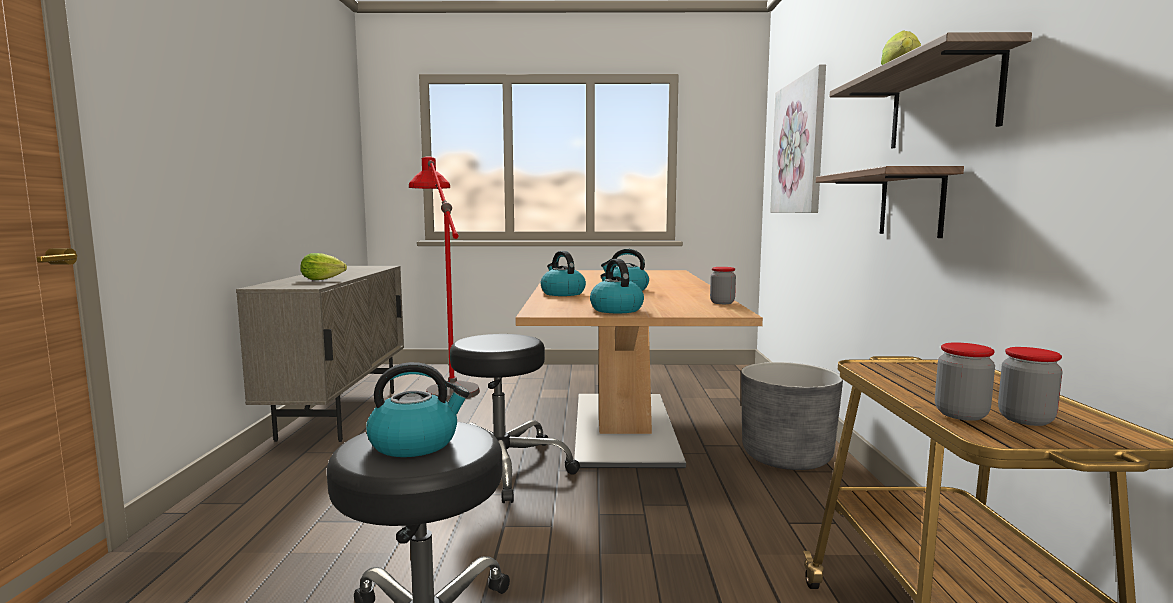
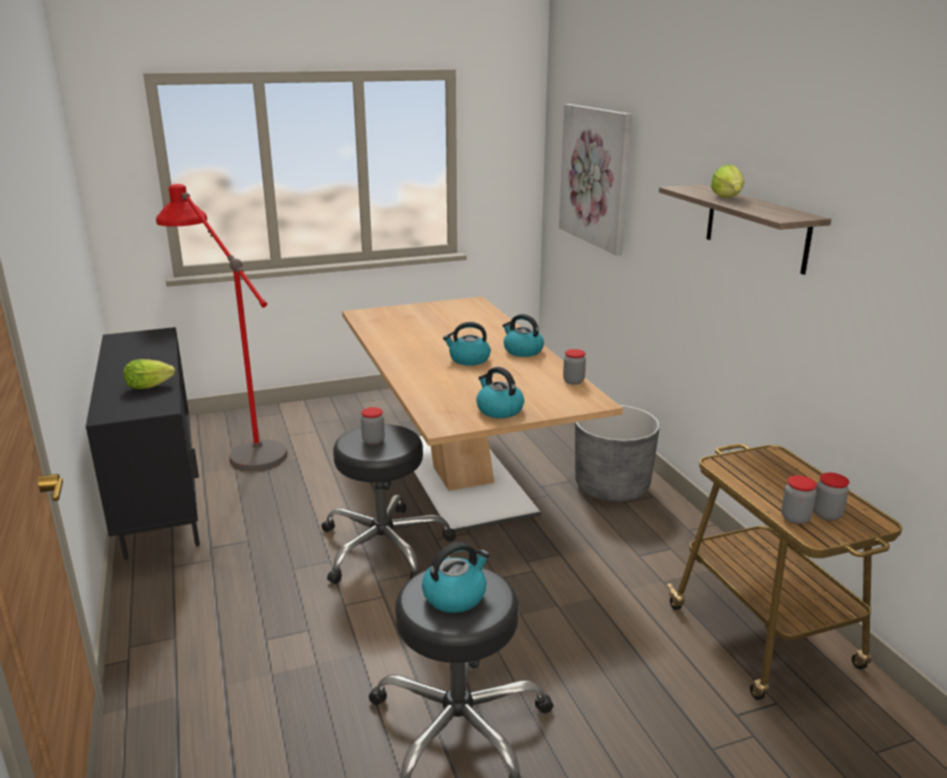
camera: 20 degrees left, 15 degrees up
(341, 414) = (161, 509): beige cabinet -> black cabinet
(493, 341) = (373, 441): none -> jar
(562, 293) = (418, 378): kettle -> kettle (522, 351)
(911, 204) = (724, 295): shelf -> none

